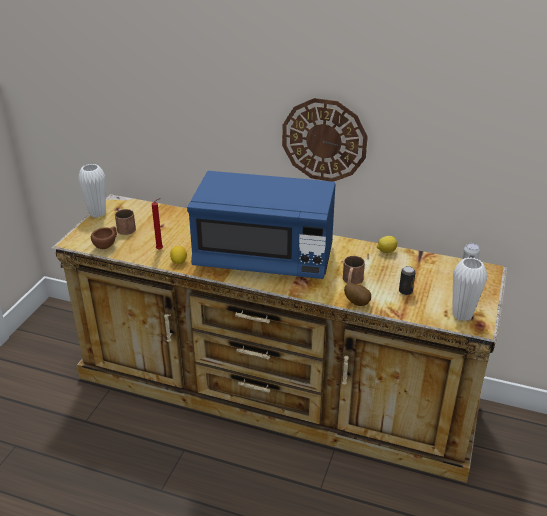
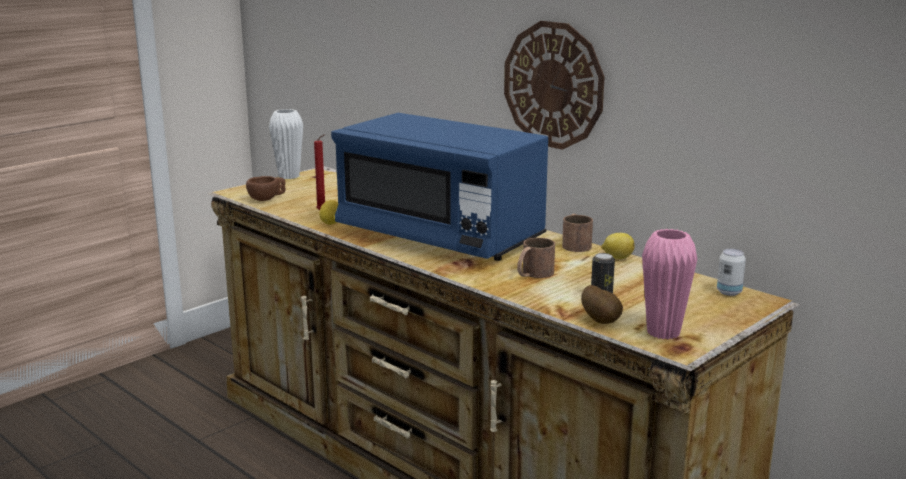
camera: 25 degrees right, 15 degrees down
(124, 227) = (304, 190): brown mug -> brown mug (575, 244)
(357, 302) = (517, 293): potato -> potato (601, 321)
(462, 315) = (663, 332): white vase -> pink vase

